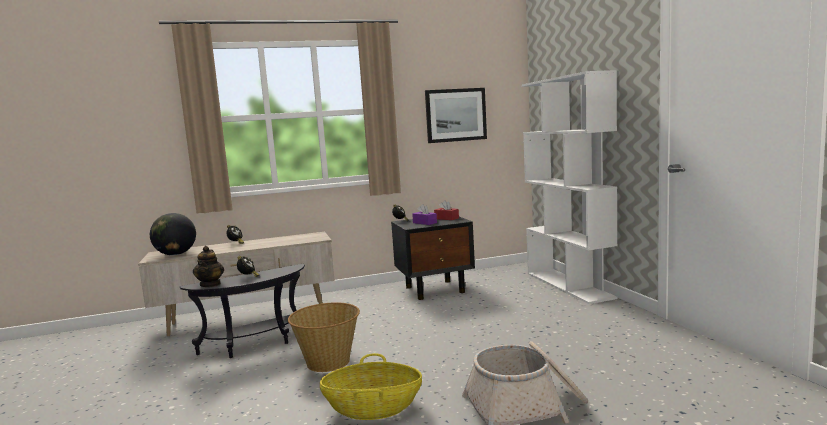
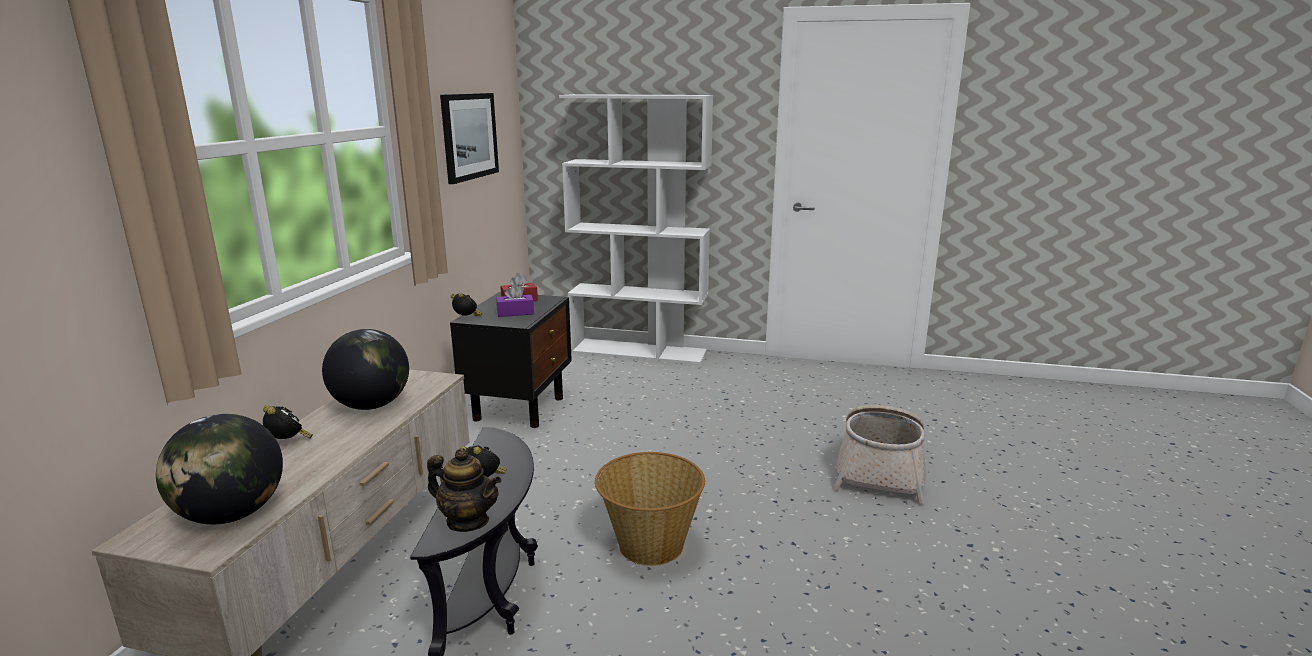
camera: 60 degrees left, 10 degrees up
(280, 240) = (371, 405): none -> globe
(373, 408) = (812, 547): basket -> none

